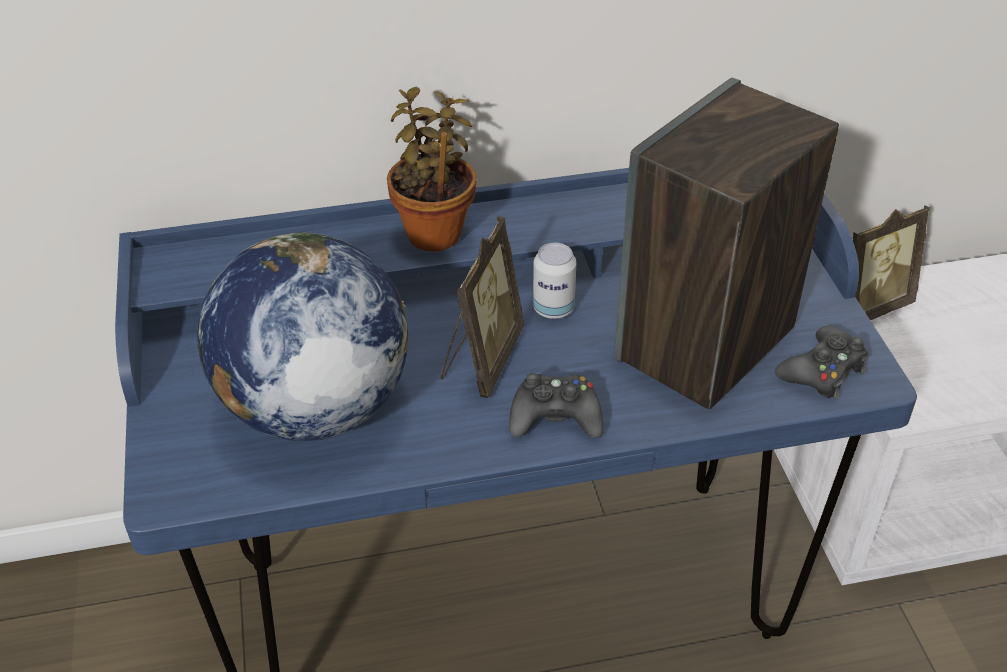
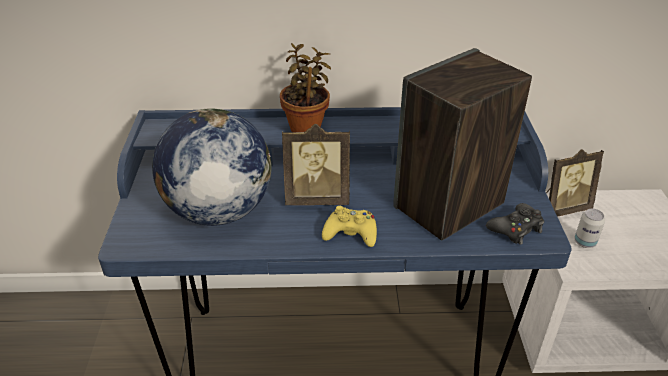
camera: 10 degrees right, 5 degrees down
(481, 359) = (317, 198): picture frame -> picture frame turned 60 degrees clockwise
(553, 309) = (366, 177): can -> can (584, 242)
(555, 417) = (351, 233): black game controller -> yellow game controller

